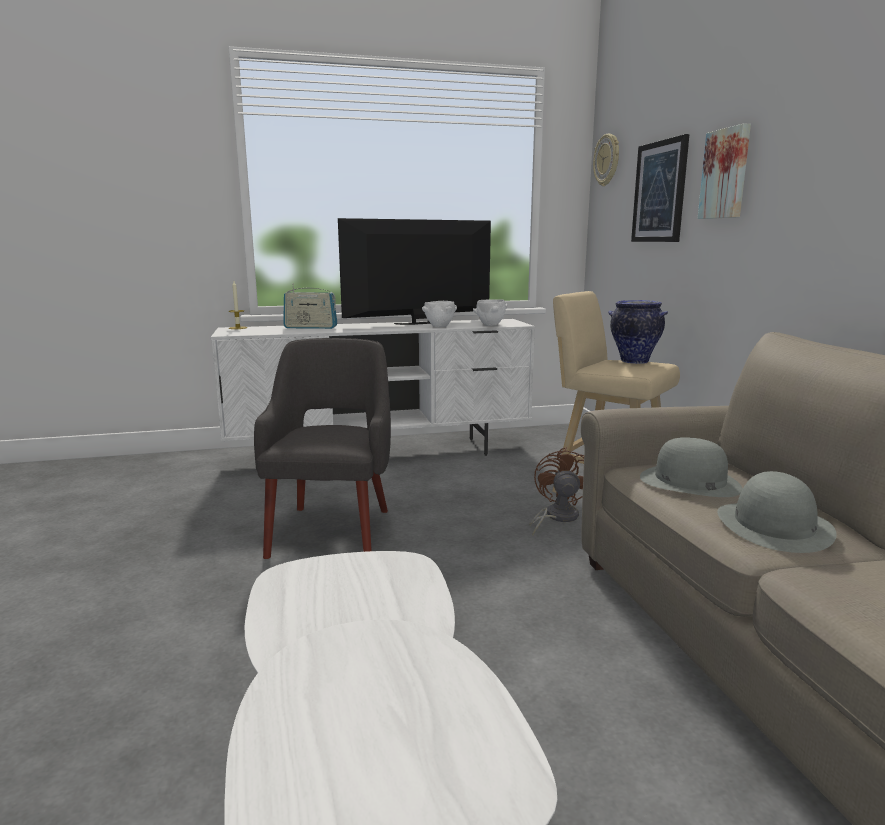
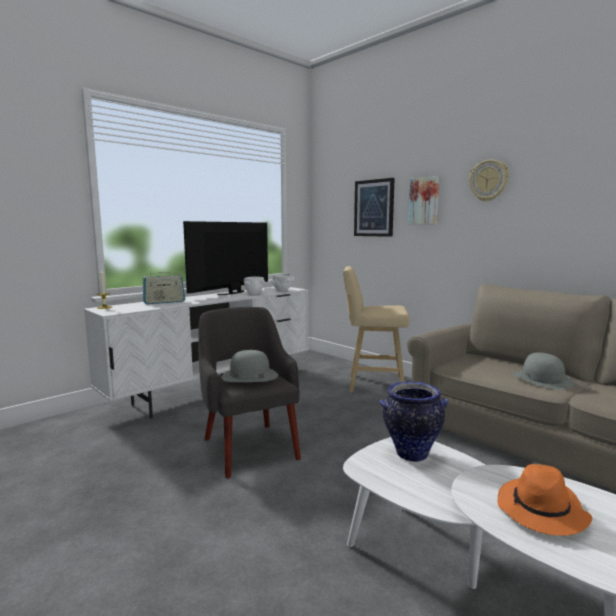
camera: 30 degrees left, 5 degrees down
(361, 712) = (541, 511): none -> orange hat
(556, 517) = (369, 406): brown fan -> none
(607, 160) = (326, 187): wall clock -> wall clock (488, 180)
(633, 361) = (385, 306): vase -> vase (411, 455)
(689, 482) = (479, 366): grey hat -> grey hat (249, 376)

